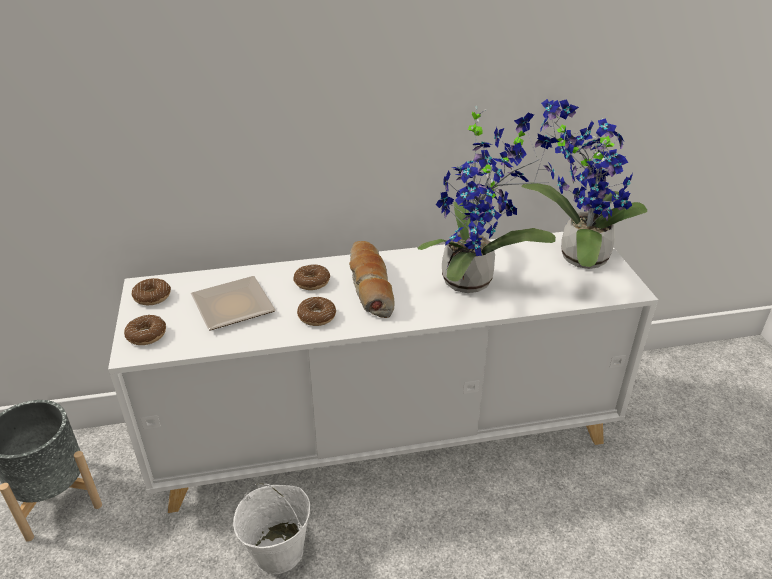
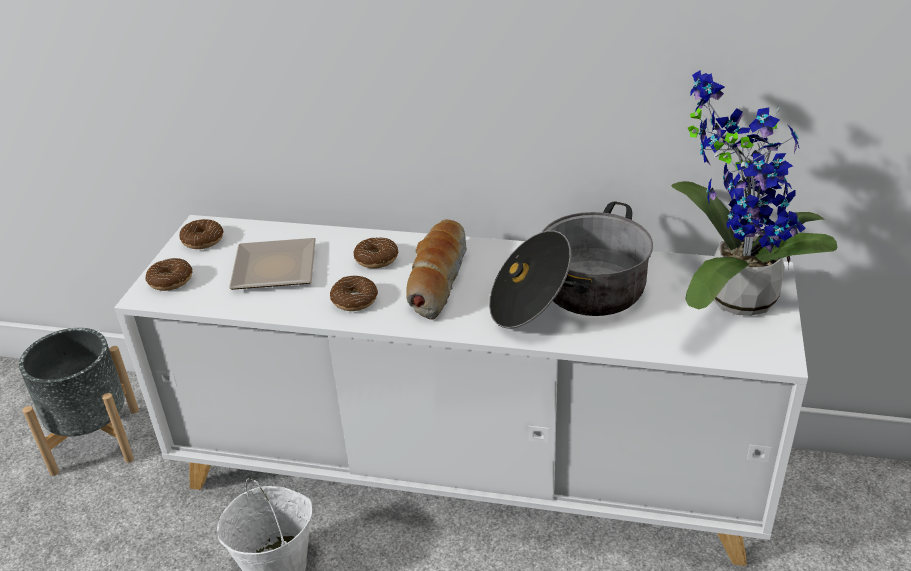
camera: 25 degrees right, 0 degrees up
(474, 280) = (570, 297): potted plant -> cooking pot

